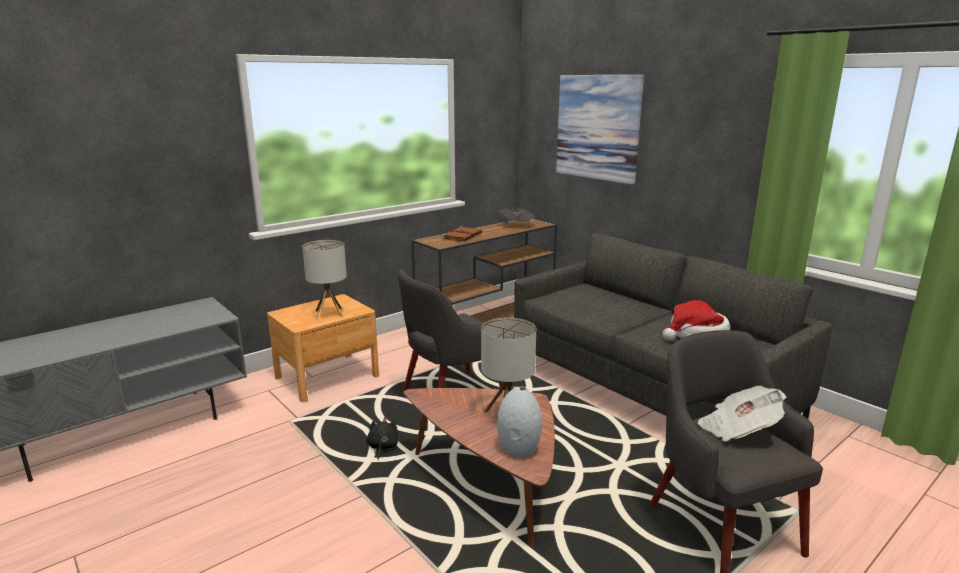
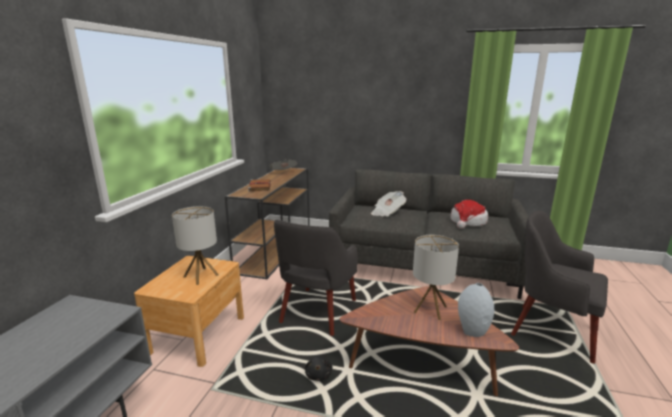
camera: 35 degrees left, 0 degrees up
(382, 447) = (318, 374): black plush toy -> black plush toy turned 150 degrees counterclockwise
(597, 127) = (336, 96): picture -> none
(738, 430) = (560, 270): newspaper -> newspaper (387, 212)

